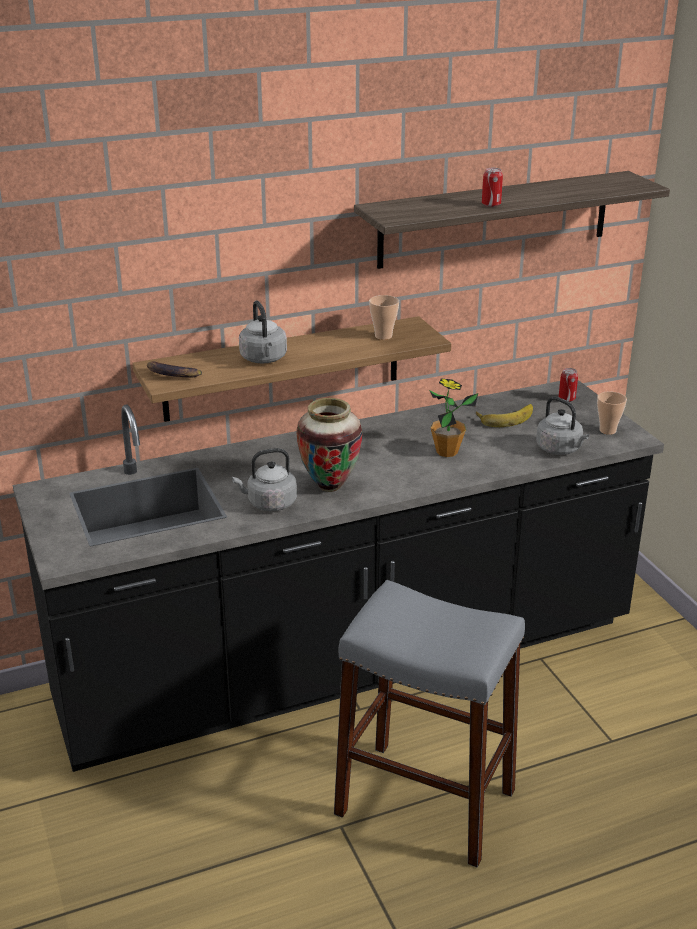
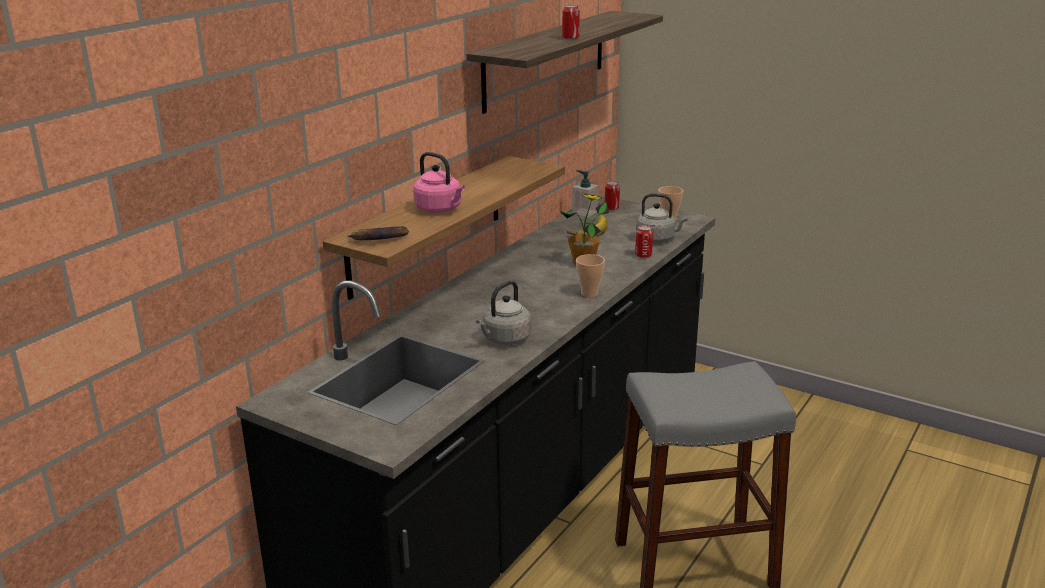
camera: 35 degrees left, 5 degrees down
(264, 359) = (440, 209): grey kettle -> pink kettle
(329, 486) = (533, 312): vase -> none
(383, 336) = (507, 173): cup -> cup (589, 294)
(517, 463) = (643, 255): none -> can
(531, 395) = (584, 212): none -> soap dispenser

